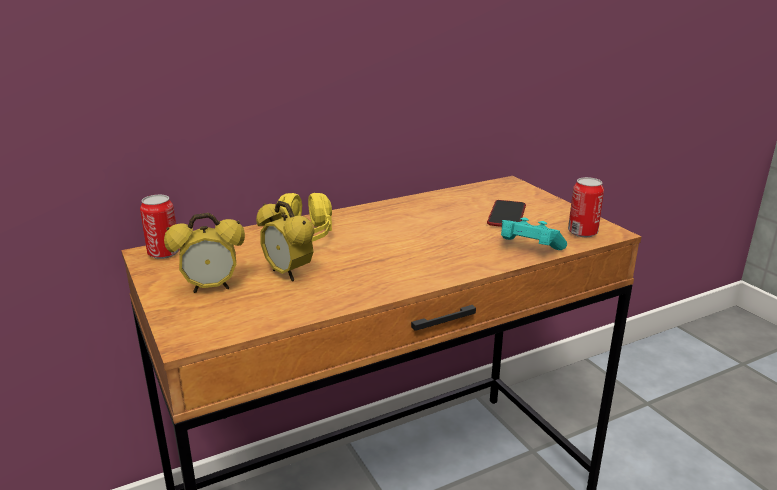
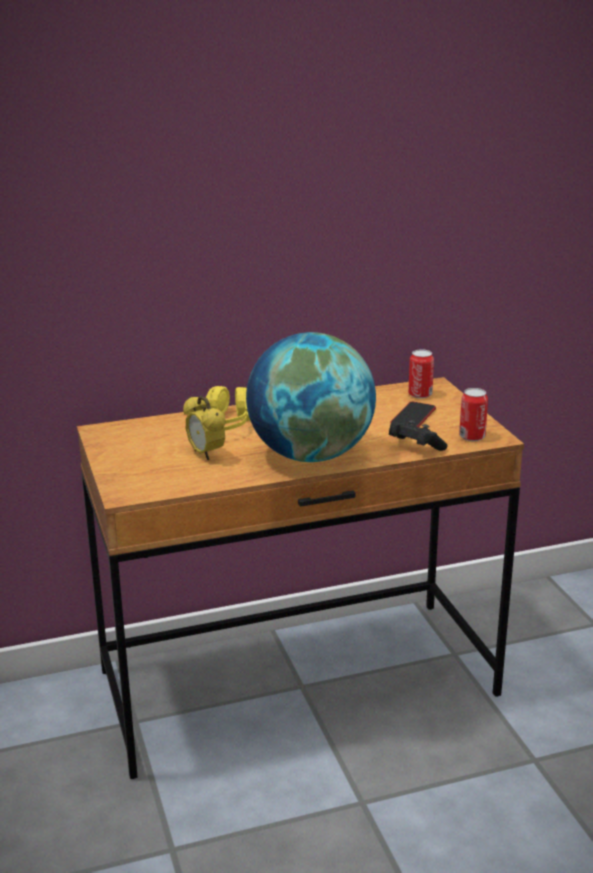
camera: 10 degrees right, 0 degrees up
(164, 253) = (110, 431): can -> can (420, 394)
(211, 288) = (144, 461): alarm clock -> none
(415, 266) = (311, 455): none -> globe
(528, 248) = (414, 447): turquoise game controller -> black game controller

